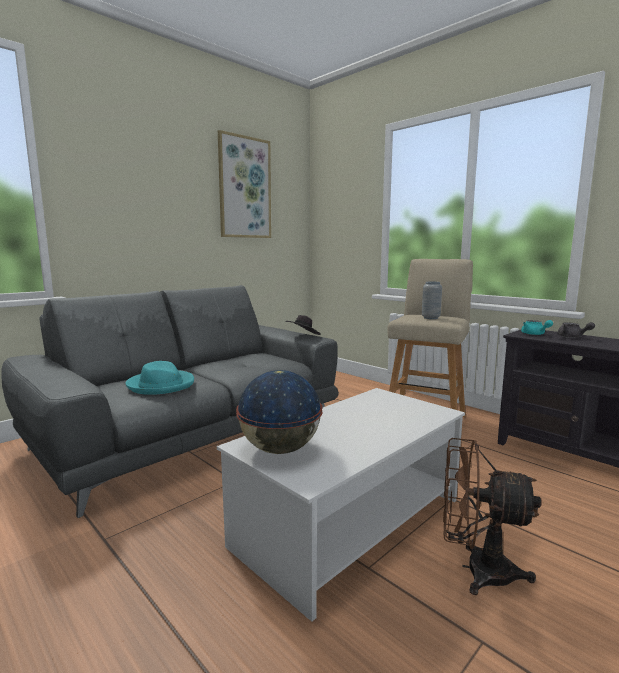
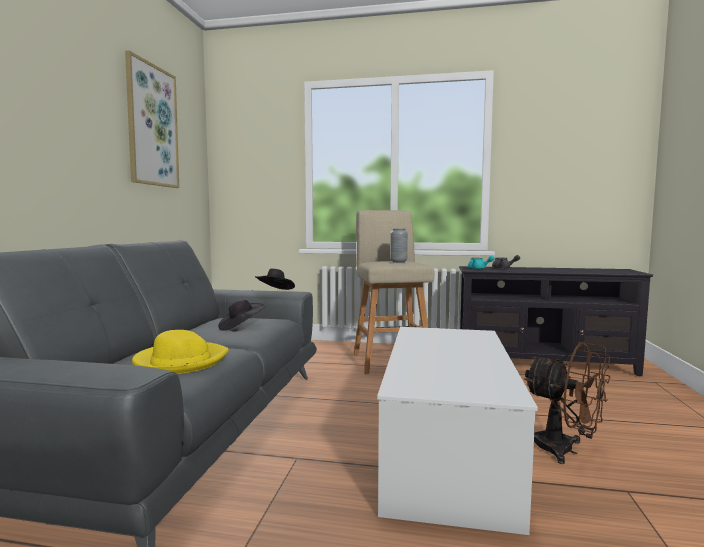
camera: 35 degrees left, 5 degrees down
(161, 385) = (180, 361): turquoise hat -> yellow hat
(251, 364) = (241, 327): none -> black hat
(280, 450) = (437, 383): globe -> none
(476, 570) = (564, 450): brown fan -> brown fan turned 120 degrees counterclockwise

